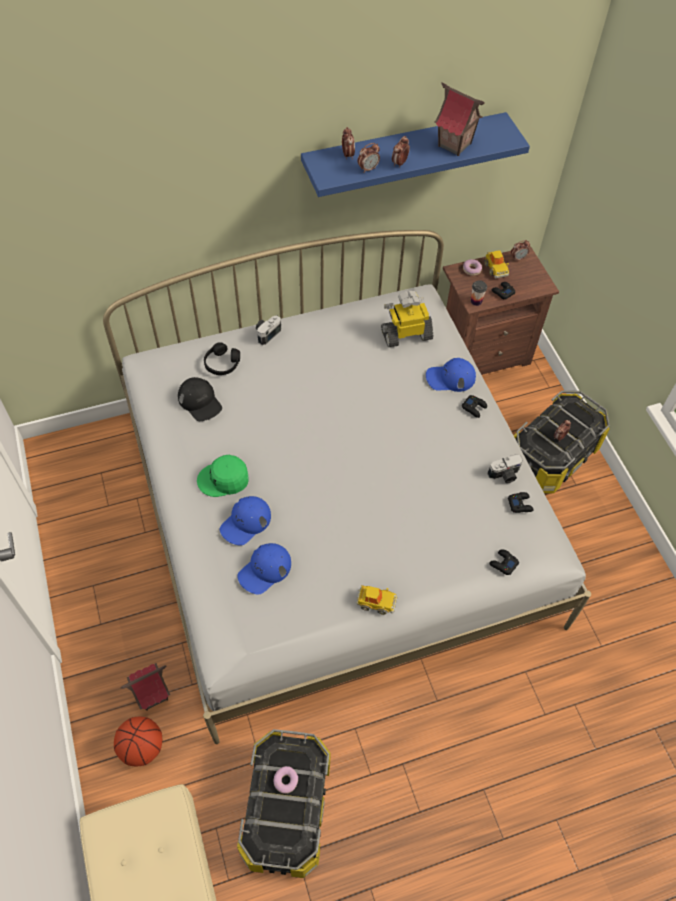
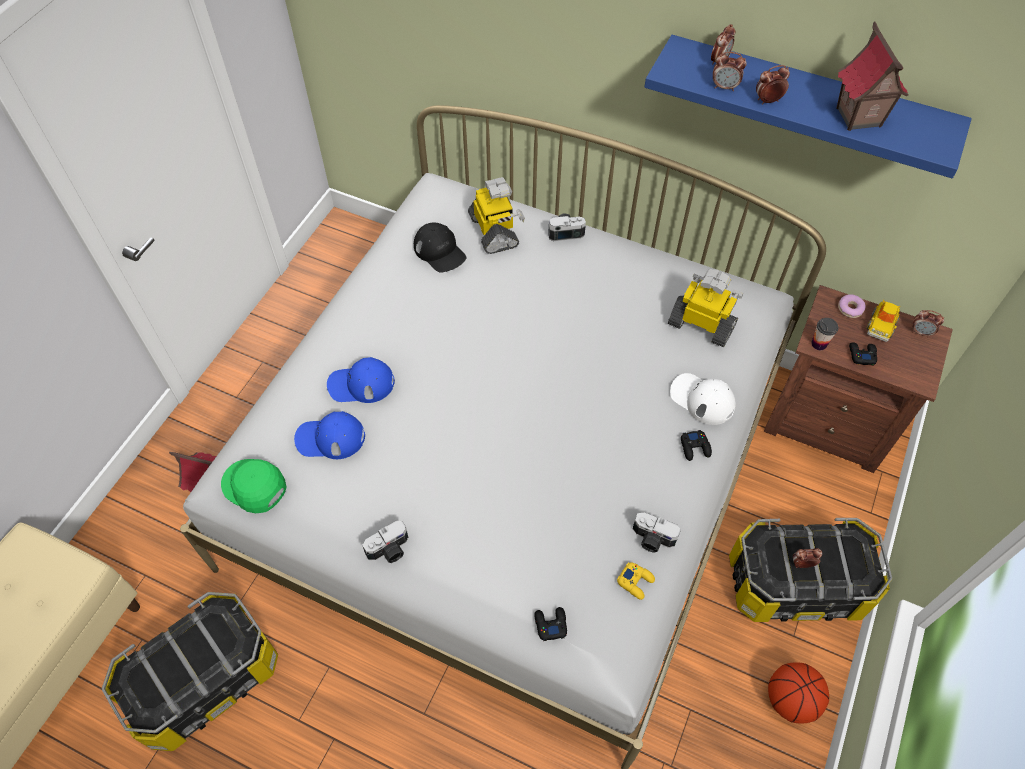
camera: 45 degrees right, 0 degrees up
(142, 747) = (162, 522): basketball -> basketball (790, 699)
(200, 402) = (439, 251): black cap -> black cap turned 45 degrees counterclockwise
(222, 364) = (495, 231): black headphones -> toy robot
(224, 479) = (385, 332): green cap -> green cap (254, 486)
(286, 781) = (198, 647): donut -> none
(376, 602) = (390, 550): toy car -> camera
(450, 378) = (702, 399): blue cap -> white cap
(520, 504) = (635, 582): black game controller -> yellow game controller

